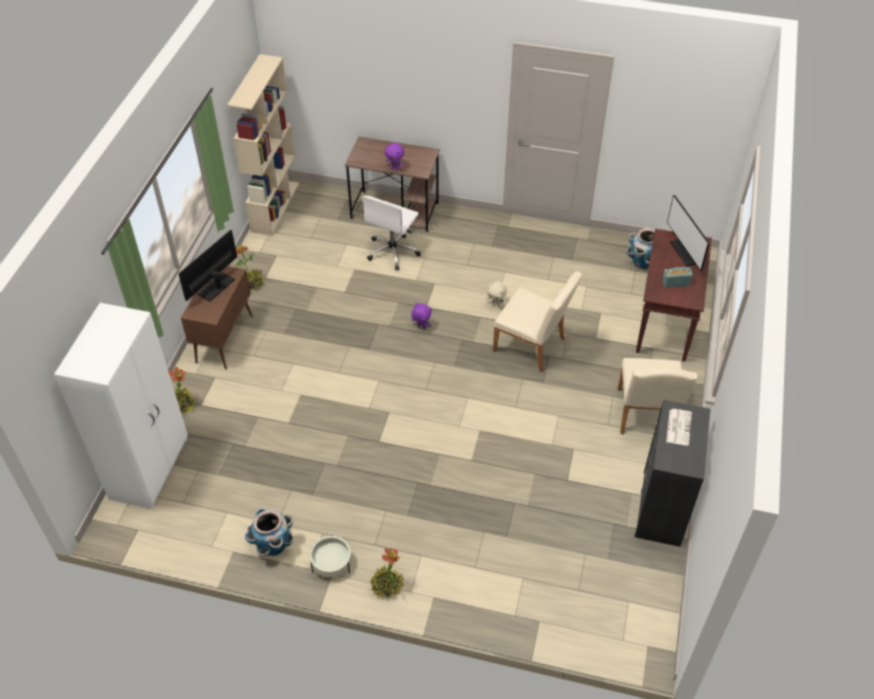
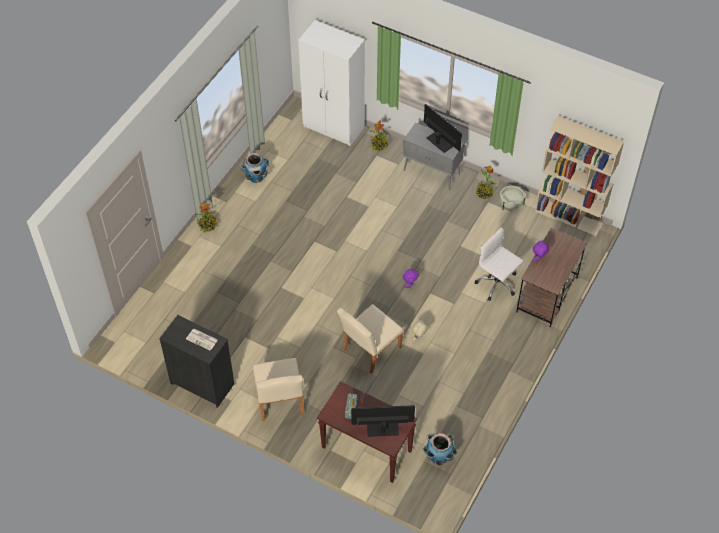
camera: 105 degrees right, 5 degrees up
(224, 338) = (432, 172): brown cabinet -> grey cabinet
(331, 563) = (233, 202): beige planter -> beige planter (511, 203)
(646, 416) = (280, 402): beige chair -> beige chair turned 120 degrees counterclockwise

